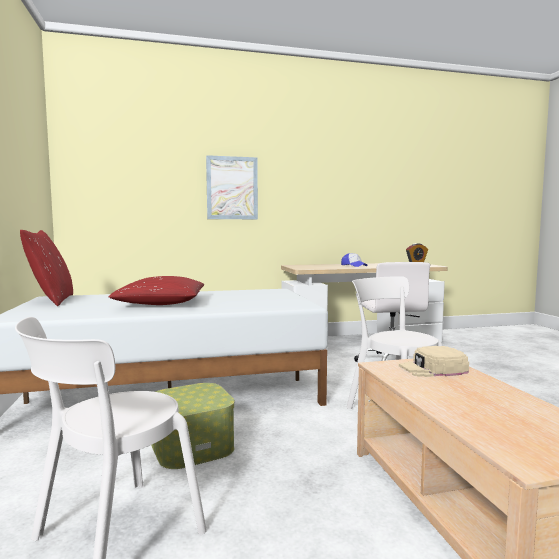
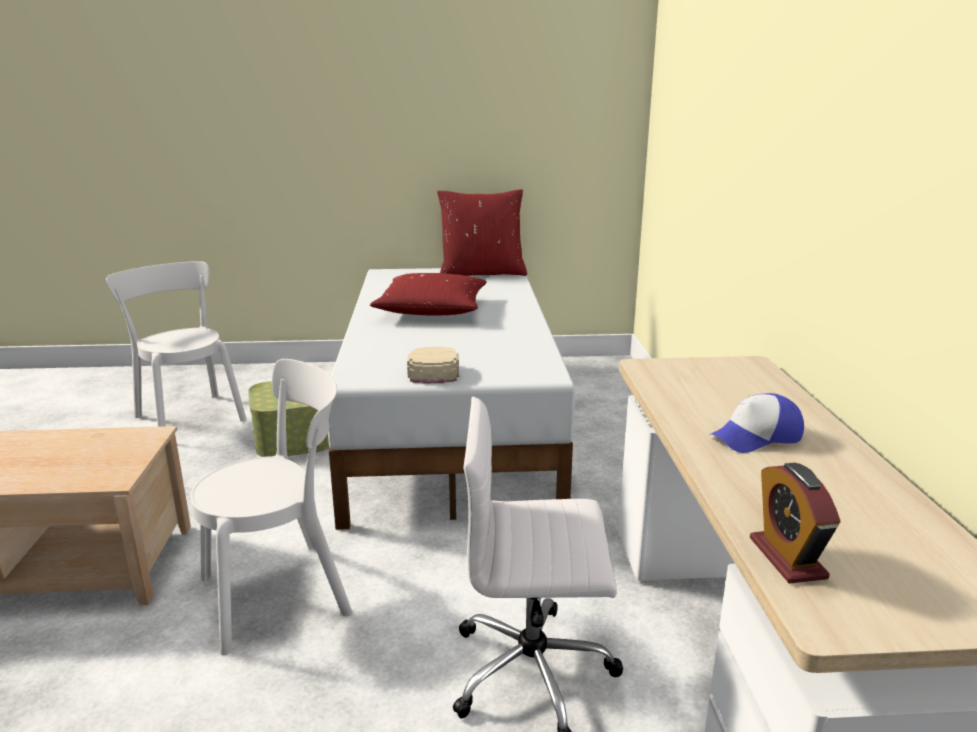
camera: 100 degrees right, 15 degrees up
(232, 188) = (750, 137): picture -> none
(433, 369) = (98, 463): beige cap -> beige cap (433, 370)

